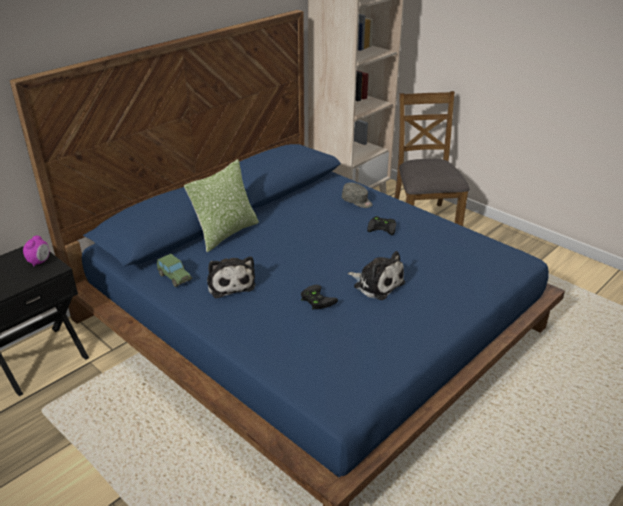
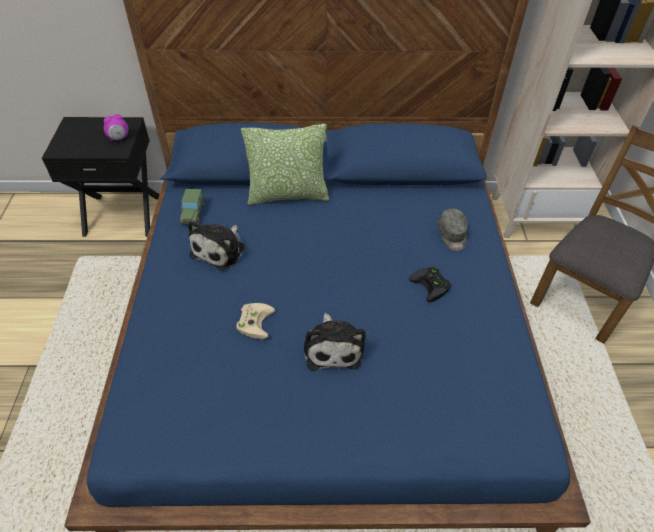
camera: 45 degrees right, 15 degrees up
(316, 299) = (254, 321): black game controller -> beige game controller

